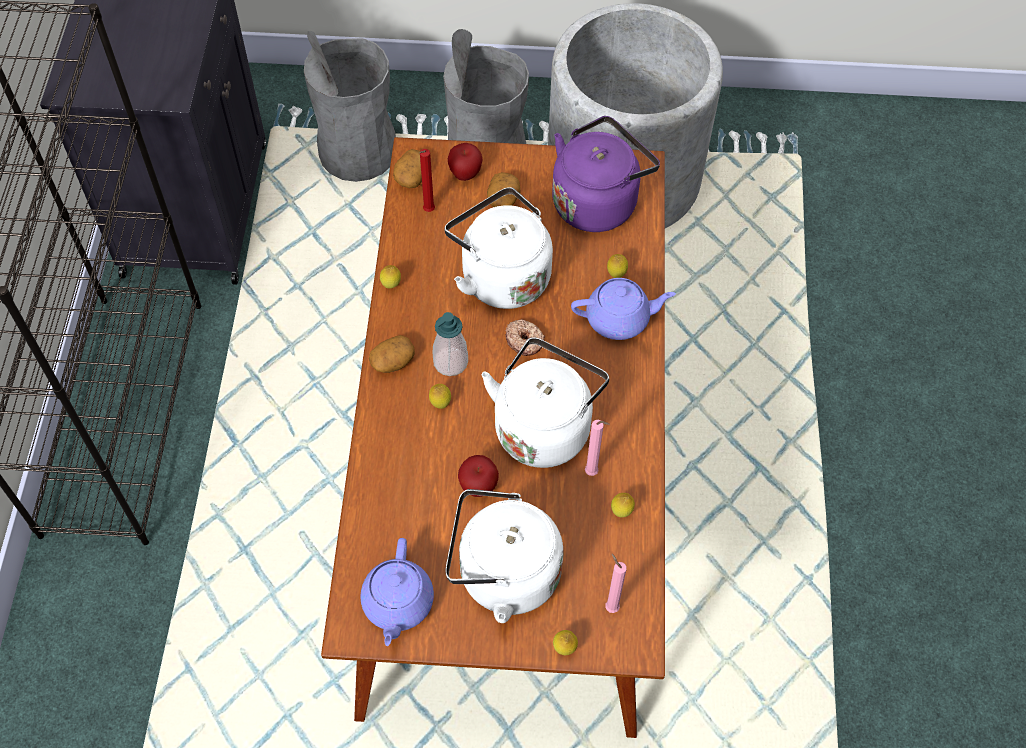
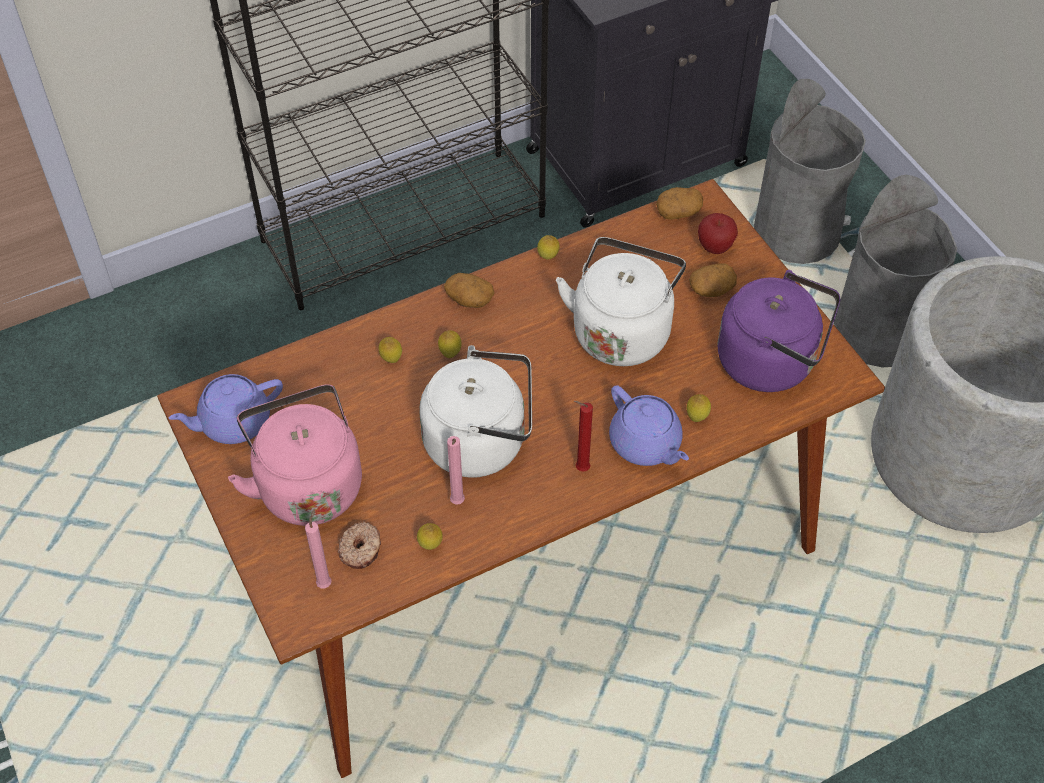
camera: 60 degrees right, 5 degrees down
(428, 211) = (649, 242): red candle -> red candle (580, 469)
(450, 362) = (499, 339): soap dispenser -> none
(478, 487) = (384, 423): apple -> none
(502, 574) = (307, 483): white kettle -> pink kettle
(524, 340) = (564, 382): donut -> donut (361, 549)
(564, 648) = (261, 566): lemon -> lemon (391, 360)

